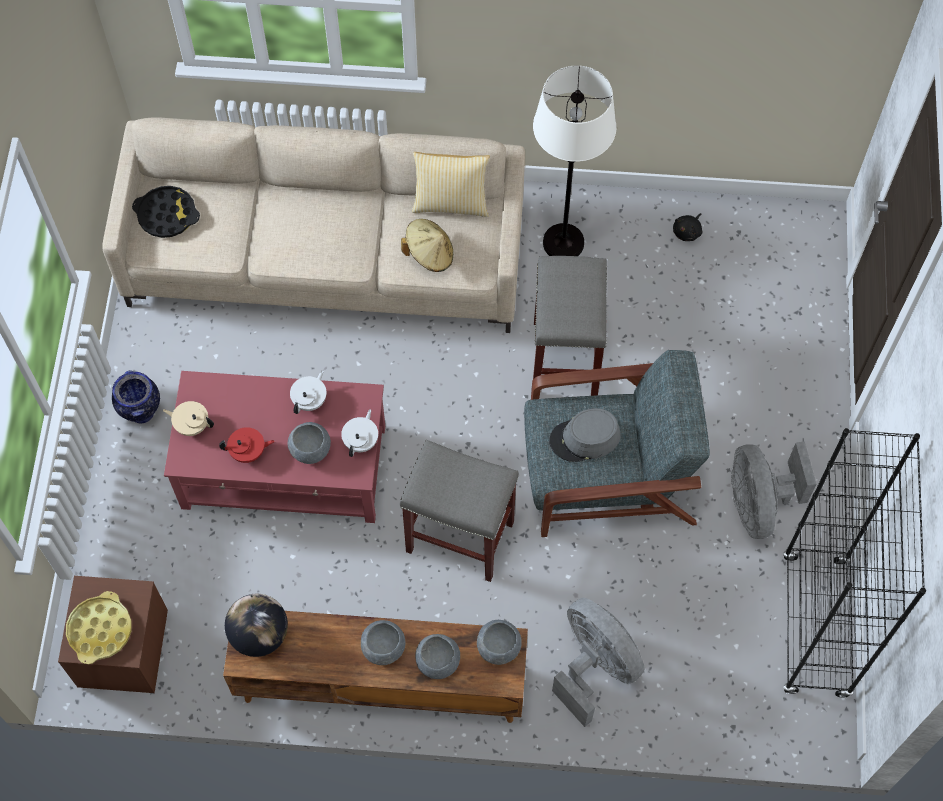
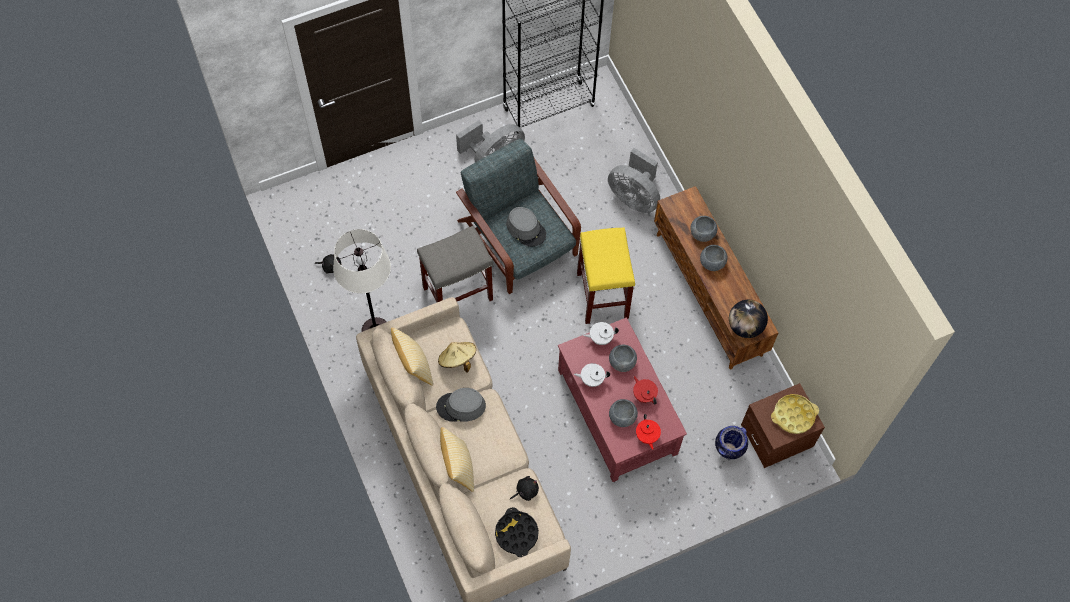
camera: 120 degrees left, 0 degrees up
(141, 412) = (632, 515): vase -> vase (728, 451)
(192, 425) = (647, 436): beige teapot -> red teapot
(212, 250) = (525, 491): none -> black plush toy
(288, 192) = (458, 468): none -> pillow
(364, 230) = (461, 406): none -> grey hat
(458, 537) = (603, 296): grey stool -> yellow stool
(499, 647) = (676, 209): grey bowl -> grey bowl (622, 416)
(594, 666) = (634, 197): grey fan -> grey fan turned 75 degrees counterclockwise

